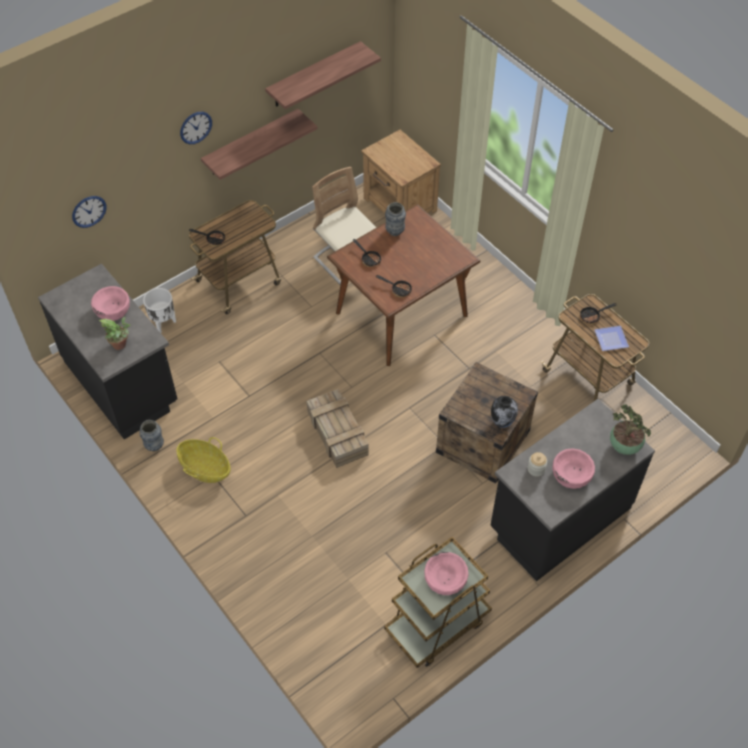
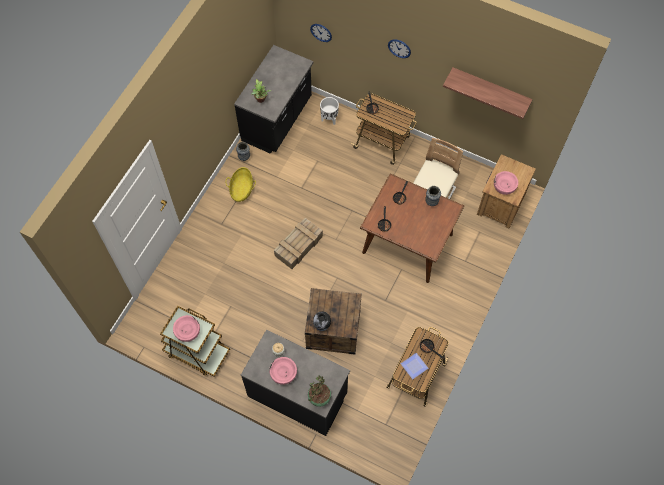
camera: 65 degrees right, 10 degrees up
(113, 310) = (282, 84): pink bowl -> pink bowl (504, 186)
(251, 143) = (433, 86): shelf -> none

